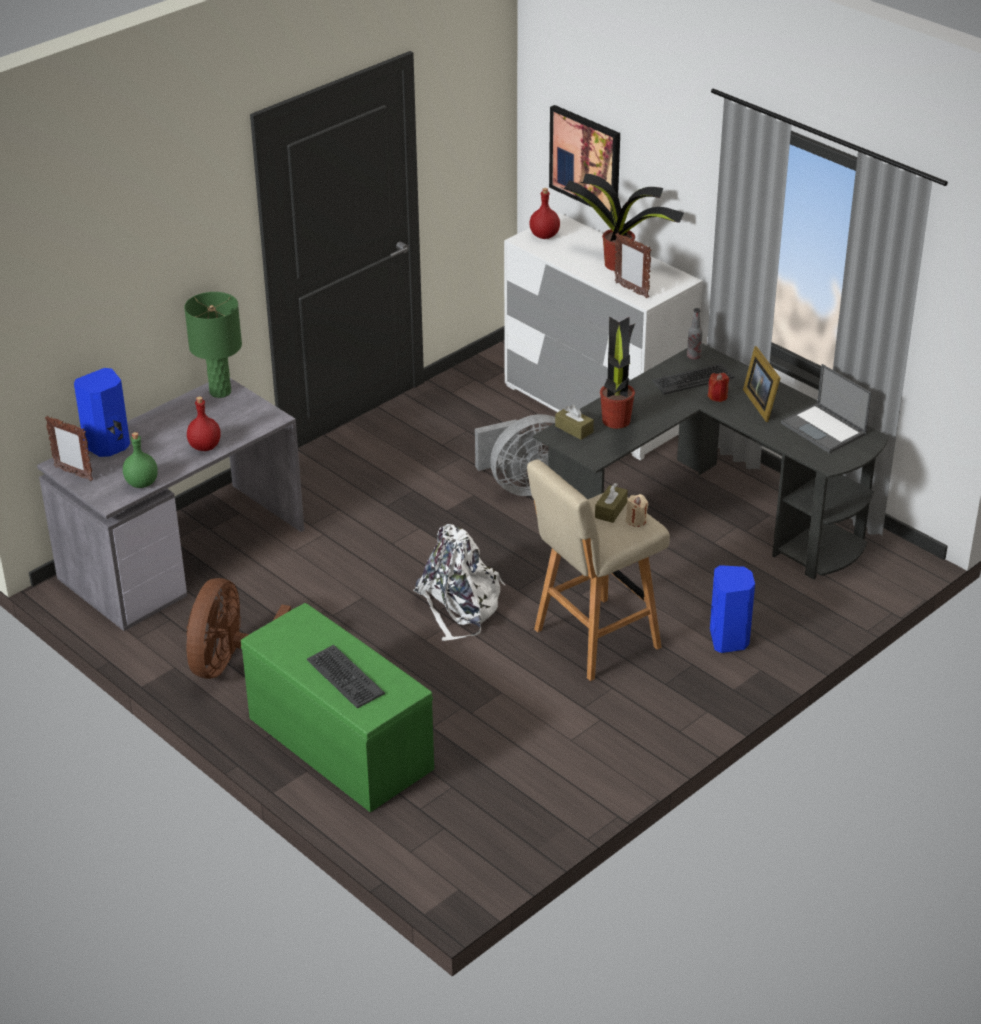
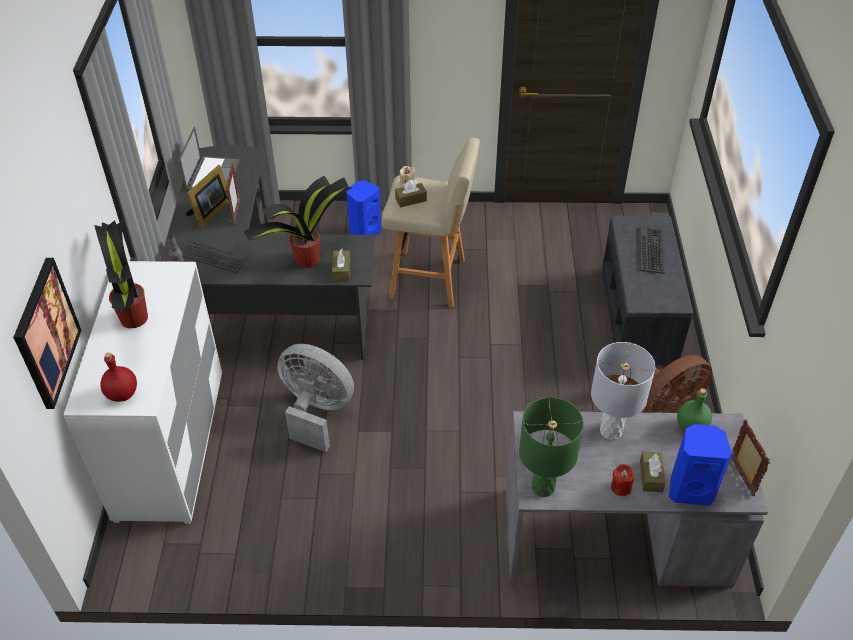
camera: 135 degrees left, 10 degrees up
(146, 438) = (651, 476): none -> brown tissue box
(204, 446) = (611, 431): red bottle -> grey table lamp
(337, 743) = (639, 315): green bench -> grey bench
(459, 606) = (475, 351): white backpack -> none
(631, 290) = (171, 286): picture frame -> picture frame (236, 213)
(718, 396) = (223, 234): red candle -> red candle (620, 487)

